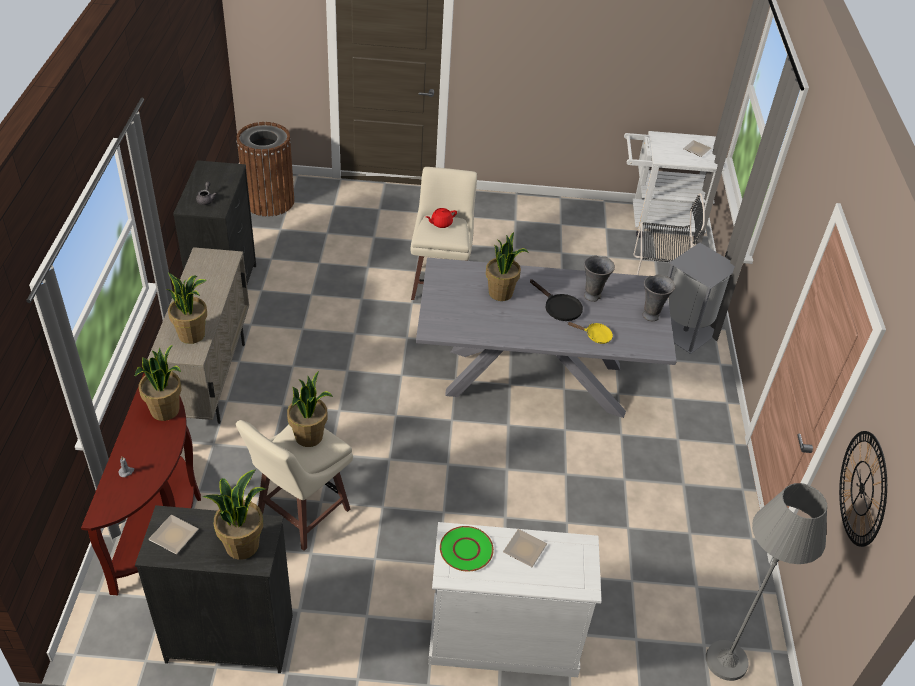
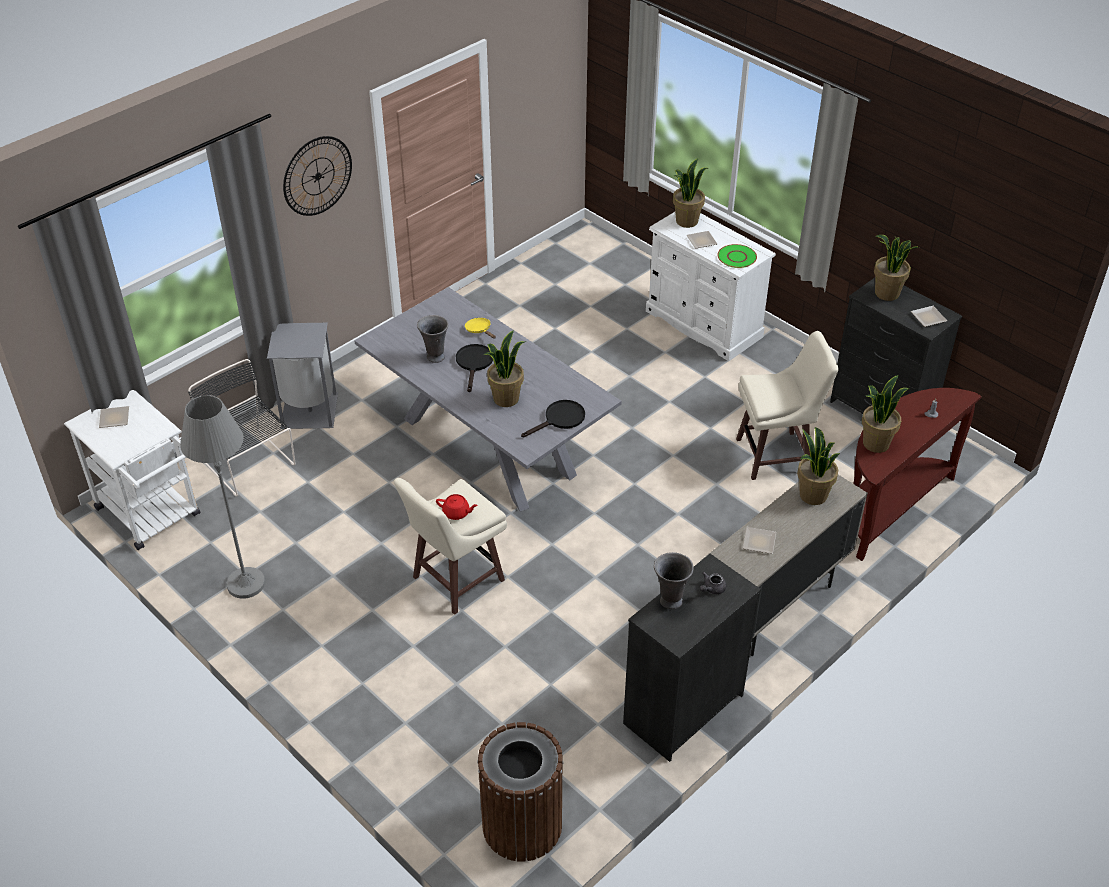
camera: 135 degrees left, 0 degrees up
(208, 281) = (760, 543): none -> plate
(309, 437) = (768, 392): potted plant -> potted plant (686, 221)
(443, 299) = (560, 419): none -> black frying pan
(651, 315) = (414, 321): grey vase -> grey vase (670, 601)
(726, 661) = (587, 252): grey floor lamp -> grey floor lamp (246, 583)
(862, 488) = (536, 93): wall clock -> wall clock (317, 176)

